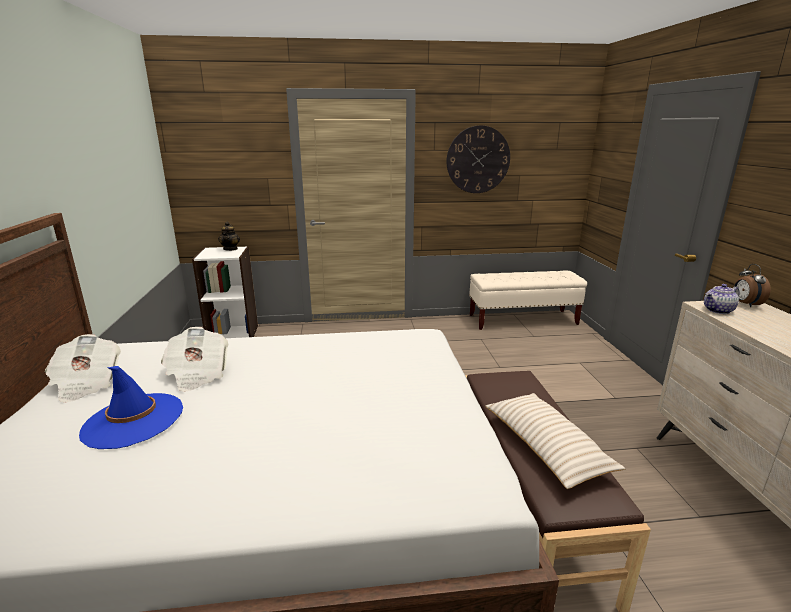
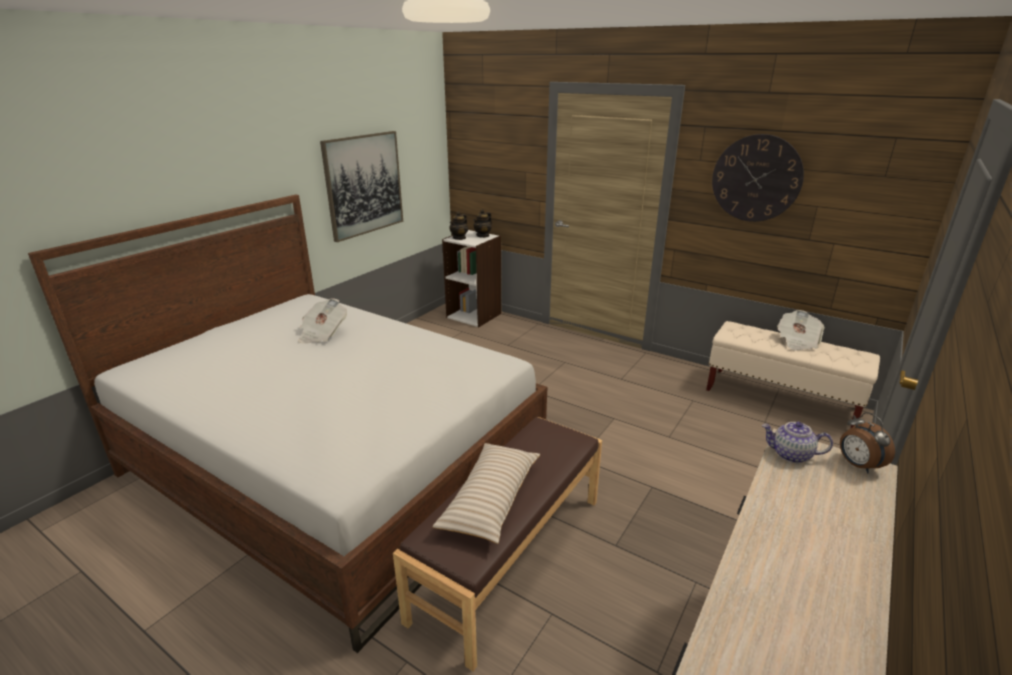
camera: 40 degrees right, 5 degrees up
(86, 383) = (270, 318): newspaper -> newspaper (797, 341)
(110, 201) = (364, 184): none -> picture
(133, 420) = (257, 350): blue hat -> none
(209, 254) = (459, 238): none -> teapot
(745, 304) = (857, 465): alarm clock -> alarm clock turned 60 degrees counterclockwise

